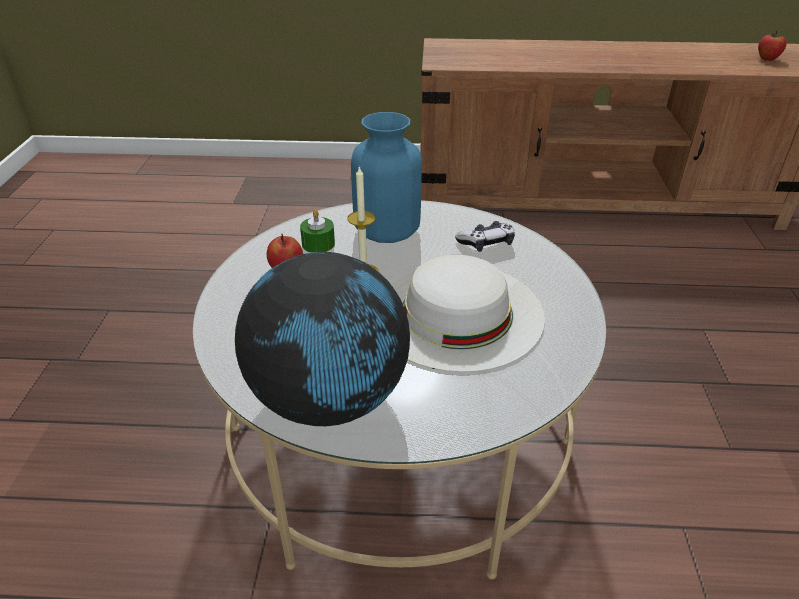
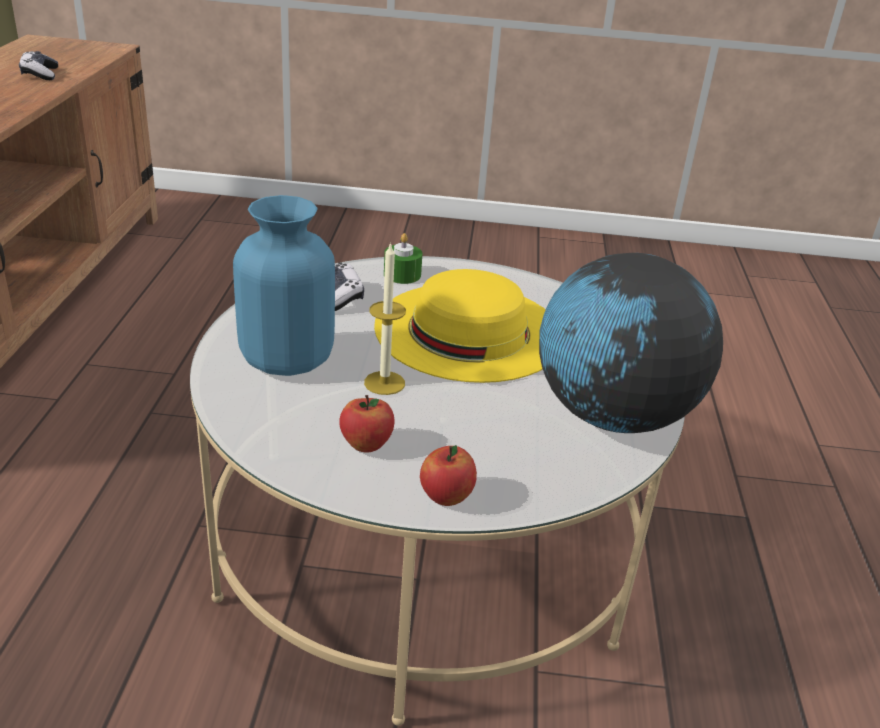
camera: 90 degrees left, 5 degrees down
(318, 244) = (303, 416): green candle -> green candle (402, 274)
(456, 312) = (468, 330): white hat -> yellow hat
(714, 62) = (40, 74): none -> game controller
(767, 59) = (57, 55): apple -> apple (446, 497)

